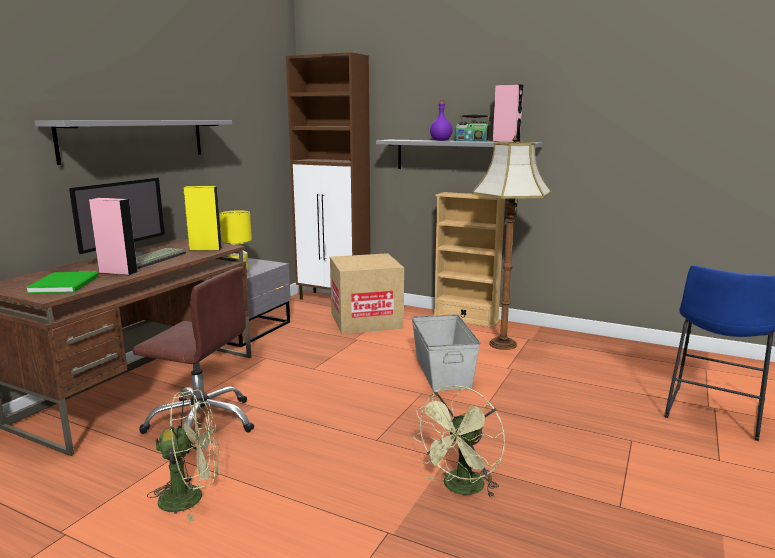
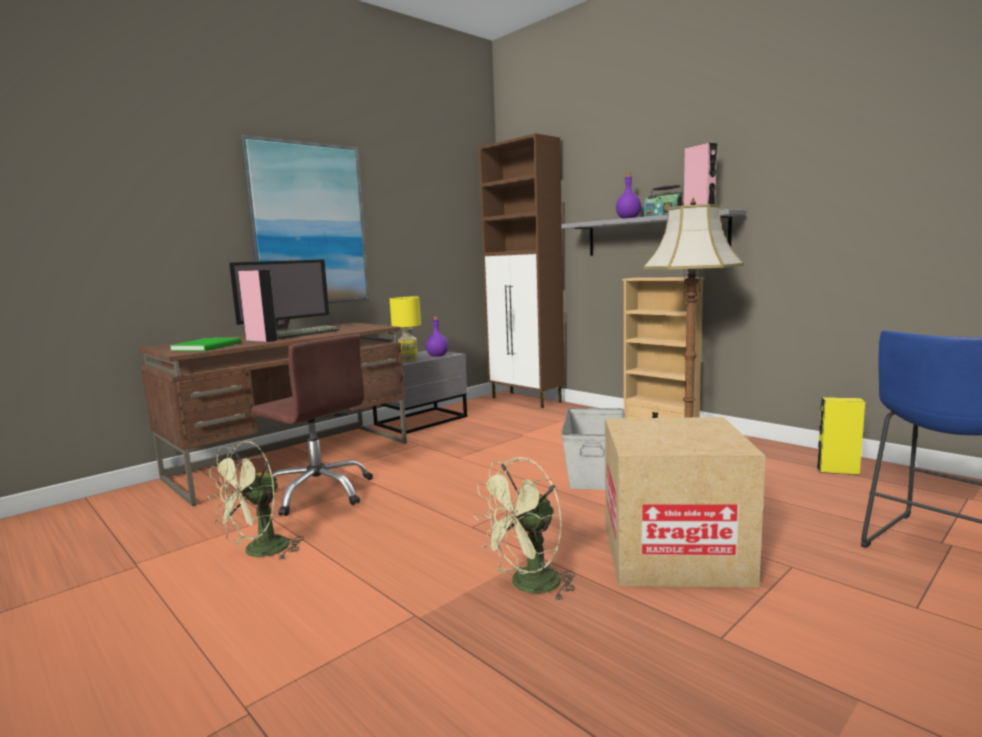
camera: 20 degrees right, 5 degrees down
(135, 139) = (309, 225): grey shelf -> picture
(191, 497) = (259, 552): green fan -> green fan turned 120 degrees clockwise
(205, 249) = (361, 328): yellow speaker -> yellow speaker (837, 471)
(264, 267) = (438, 356): none -> purple bottle
(366, 320) = (545, 419): cardboard box -> cardboard box (673, 553)

